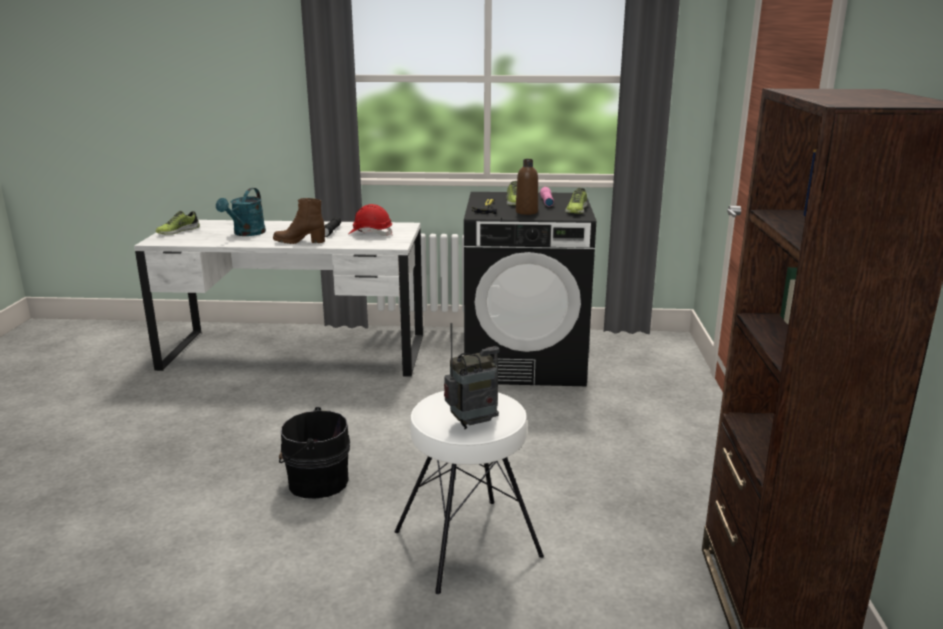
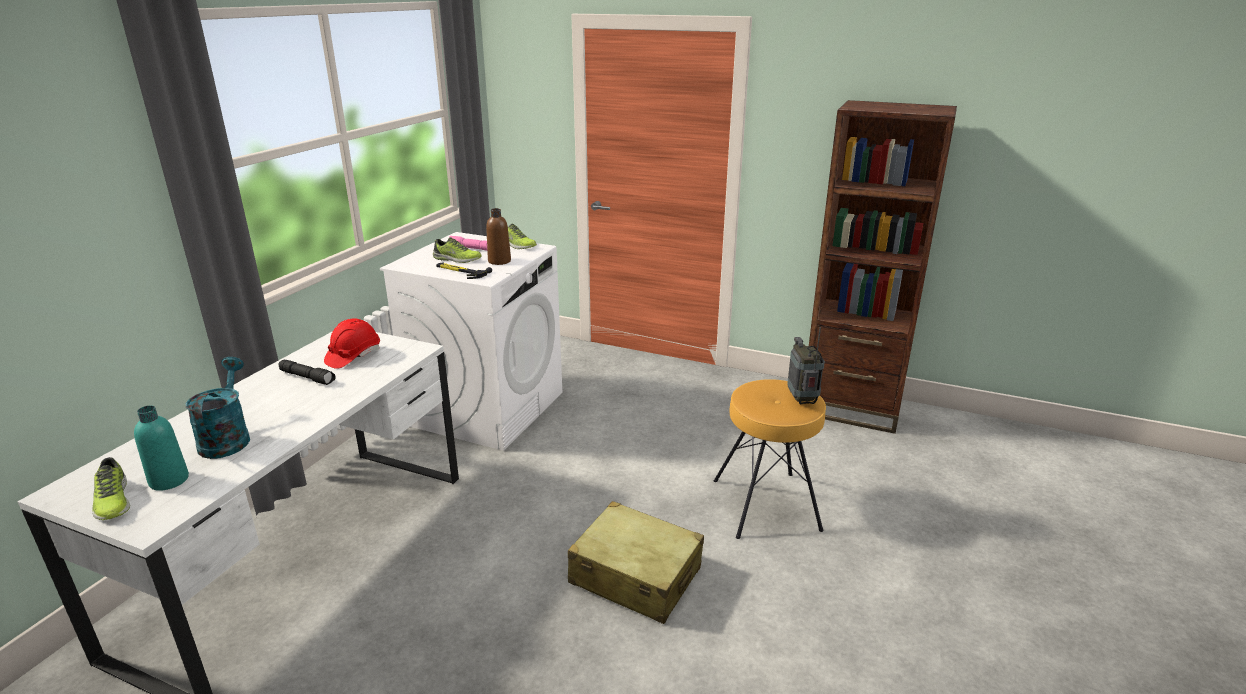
camera: 70 degrees left, 5 degrees up
(198, 234) = (169, 480): none -> turquoise bottle
(246, 233) = (227, 438): turquoise watering can -> turquoise watering can turned 135 degrees counterclockwise
(299, 242) = (328, 402): brown boot -> none
(315, 481) = (635, 576): black bucket -> beige suitcase
(468, 544) = (766, 504): white stool -> brown stool
(525, 361) = (487, 408): black washing machine -> white washing machine

